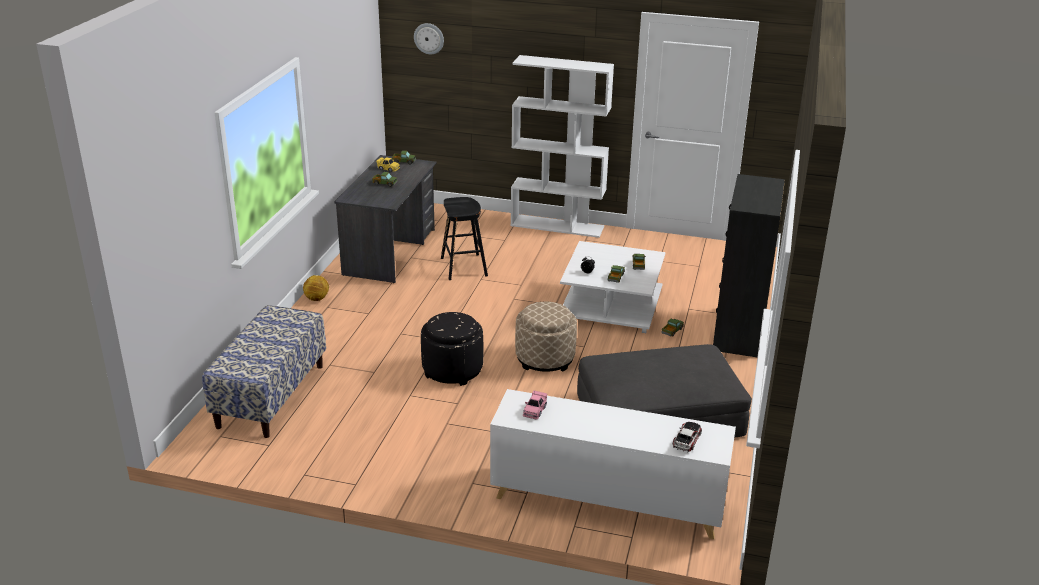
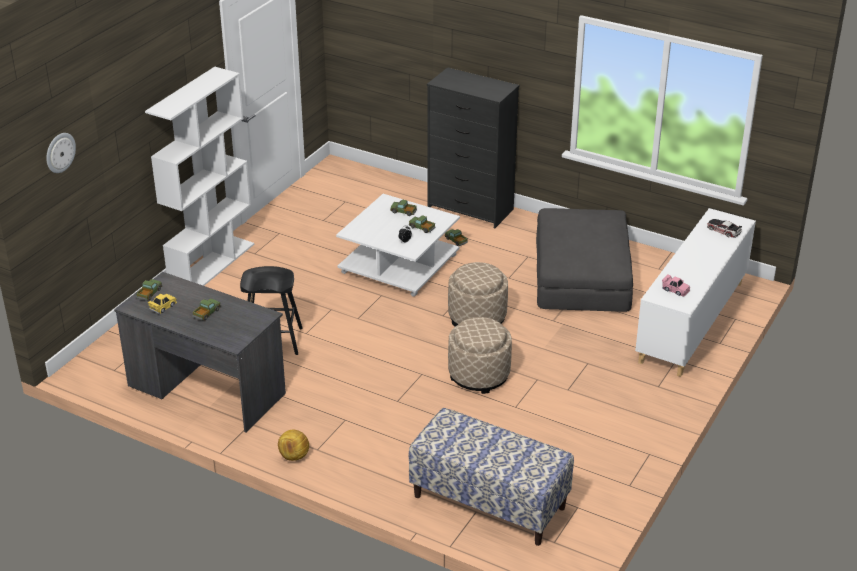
camera: 75 degrees left, 5 degrees up
(452, 370) = (479, 375): black ottoman -> beige ottoman

